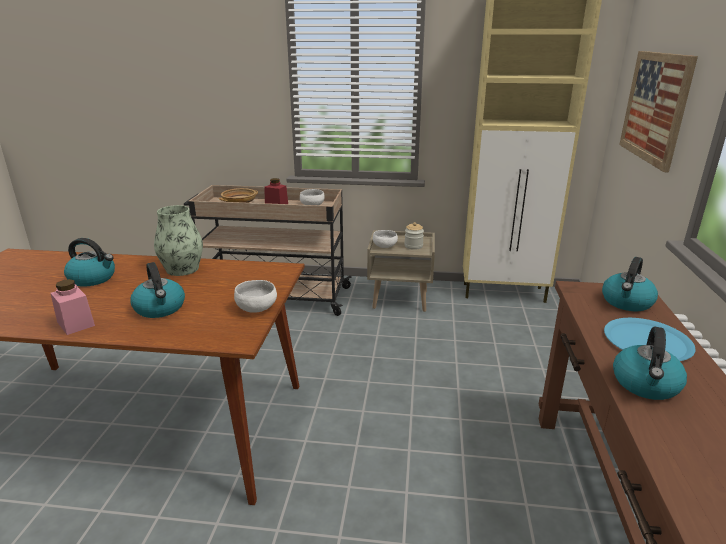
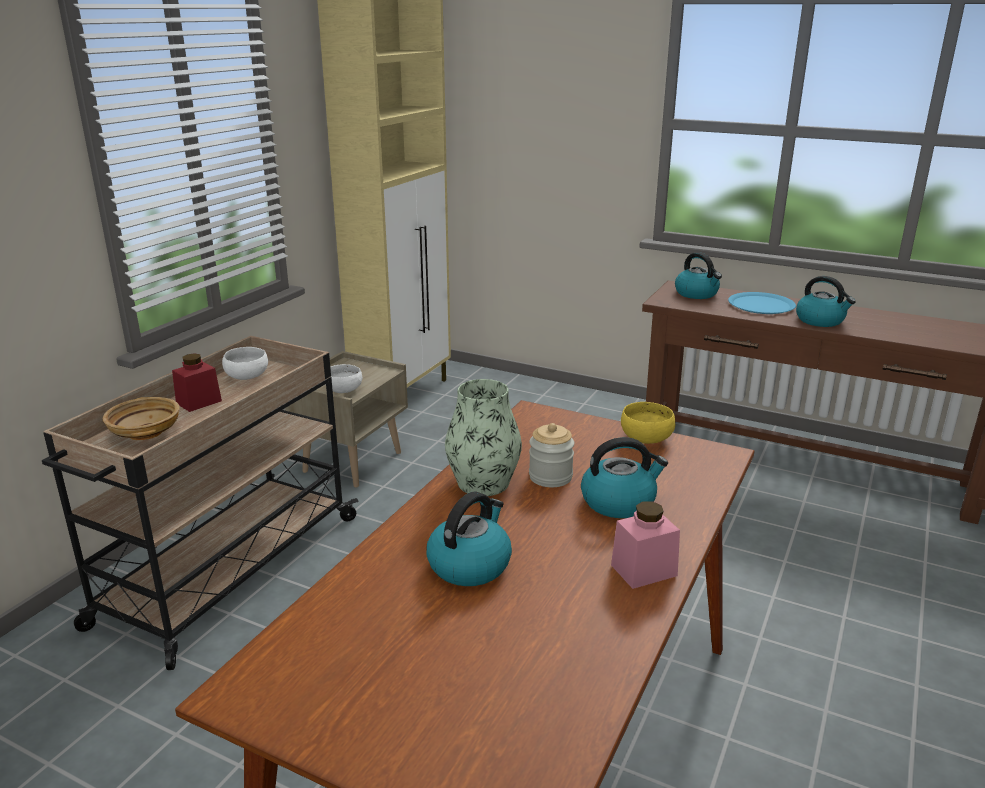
camera: 70 degrees left, 0 degrees up
(257, 308) = (645, 438): white bowl -> yellow bowl
(413, 246) = (363, 373): jar -> jar (550, 477)
(655, 107) = (535, 128): picture -> none

